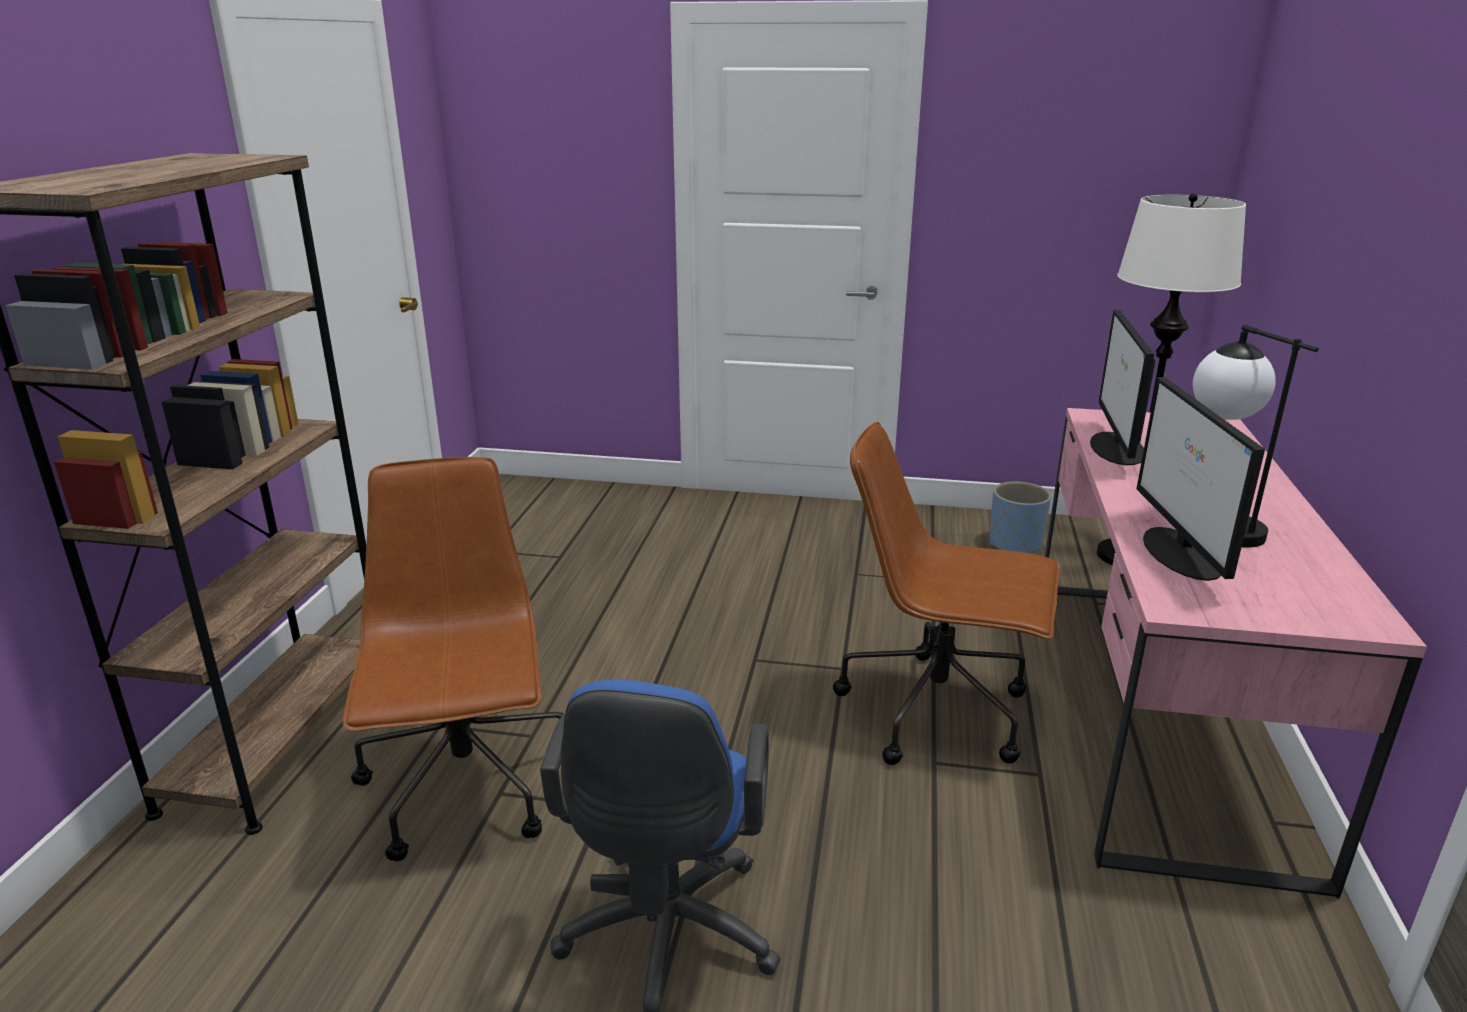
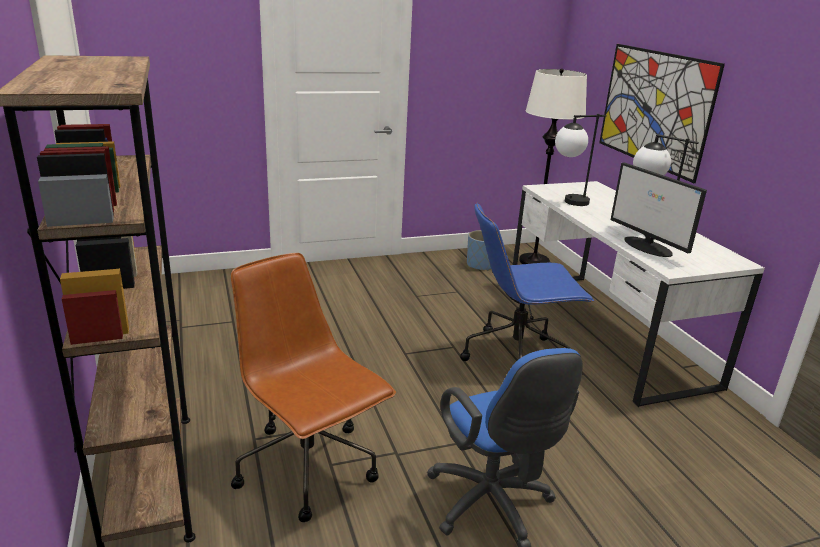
camera: 30 degrees left, 0 degrees up
(938, 711) = (516, 356): brown office chair -> blue office chair
(1117, 448) = (568, 202): monitor -> table lamp
(1155, 708) = (603, 330): pink desk -> white desk
(1327, 277) = (654, 108): none -> picture

